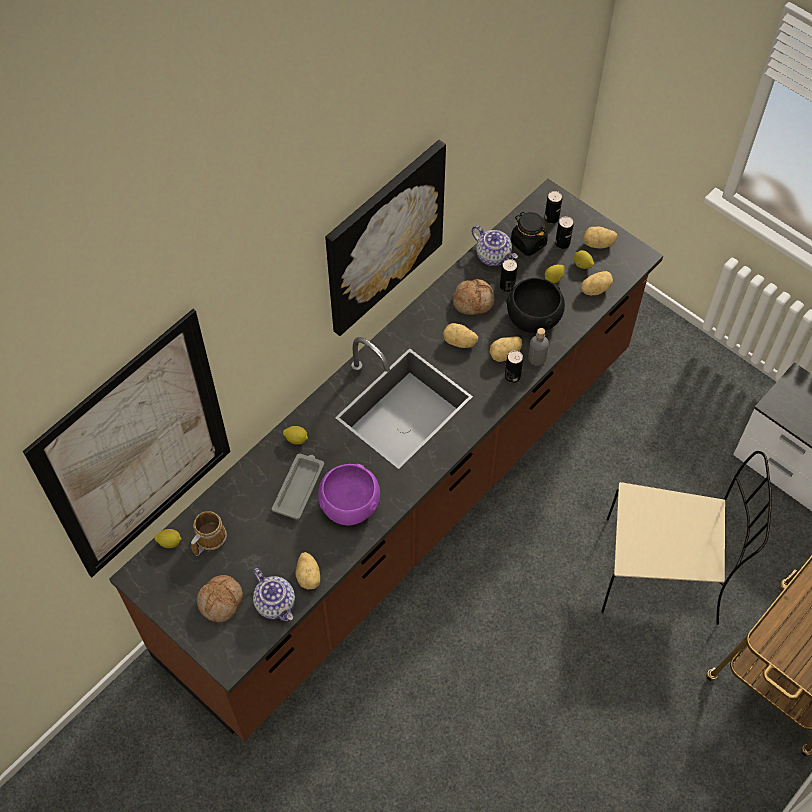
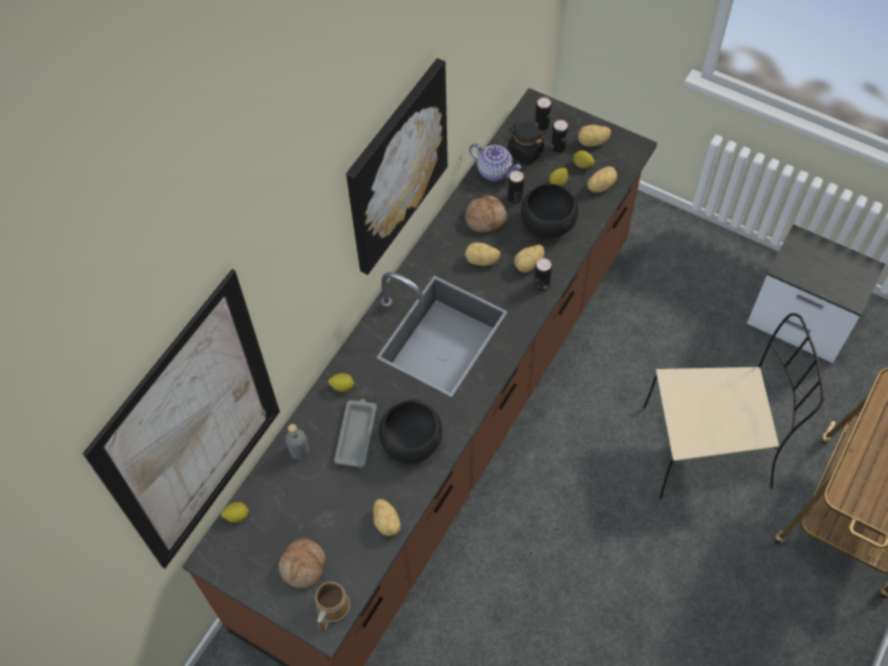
camera: 10 degrees left, 0 degrees up
(209, 539) = (276, 504): mug -> mug (331, 609)
(276, 603) = (360, 557): teapot -> none
(349, 504) = (410, 441): purple bowl -> black bowl
(537, 358) = (561, 262): grey bottle -> grey bottle (299, 450)

